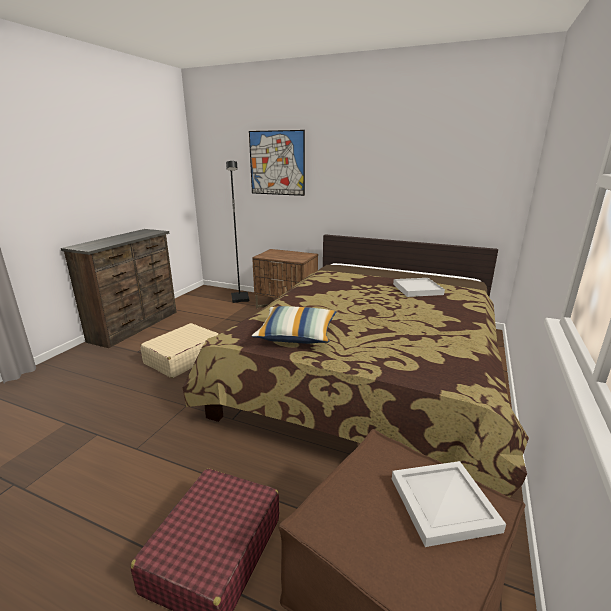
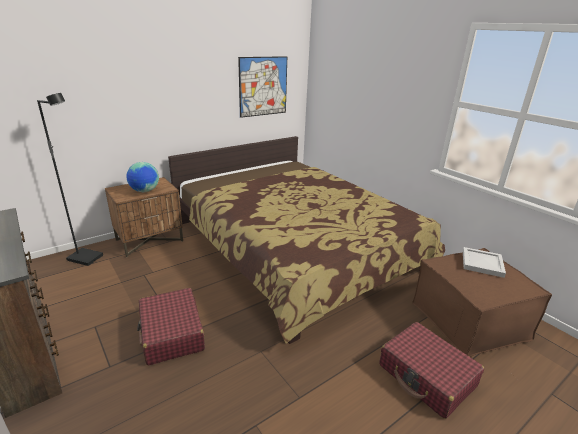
camera: 60 degrees left, 5 degrees up
(183, 358) = (172, 333): beige suitcase -> red suitcase
(277, 163) = (94, 88): picture -> picture (263, 86)
(283, 257) = (145, 191): none -> globe
(297, 335) = (324, 239): pillow -> none
(417, 289) = (294, 179): white tray -> none

